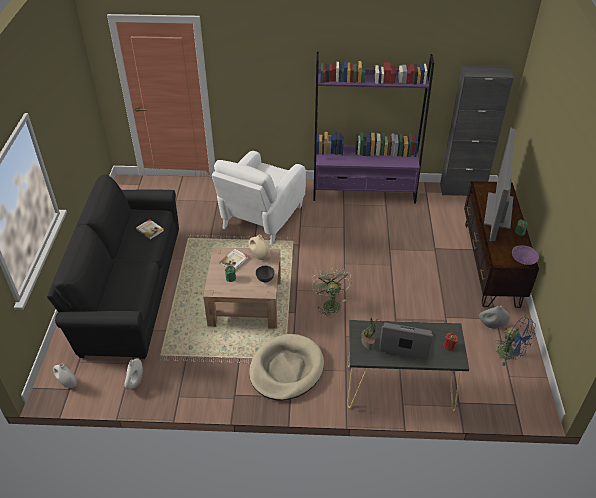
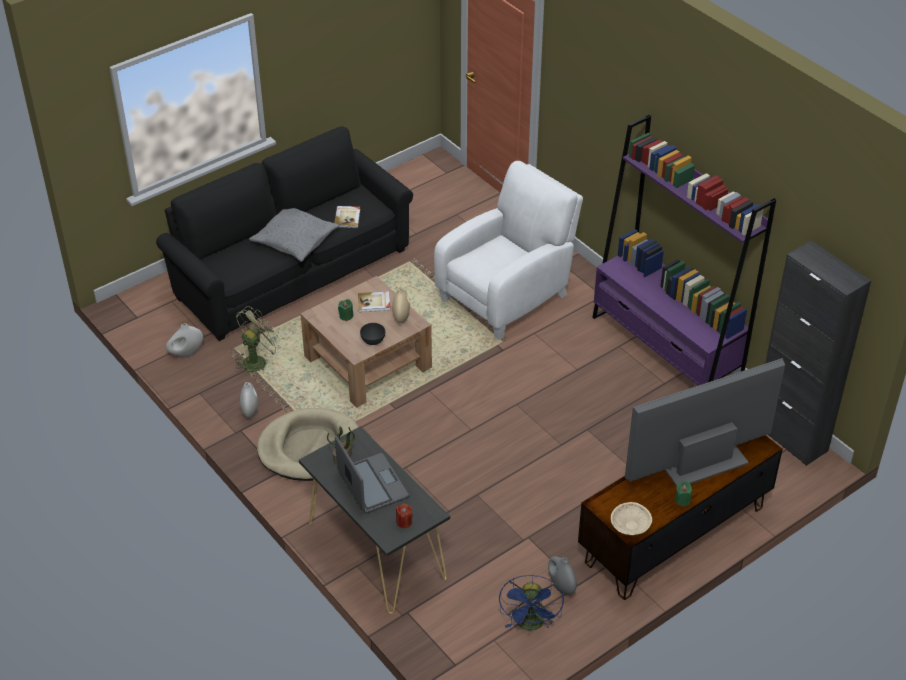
camera: 50 degrees right, 0 degrees up
(67, 383) = (142, 312): white vase -> white vase (250, 411)
(137, 262) = (295, 240): none -> grey pillow
(261, 218) = (507, 295): white armchair -> white armchair turned 150 degrees clockwise
(330, 303) = (439, 428): green fan -> green fan (257, 360)
(523, 260) = (630, 526): purple bowl -> beige bowl

